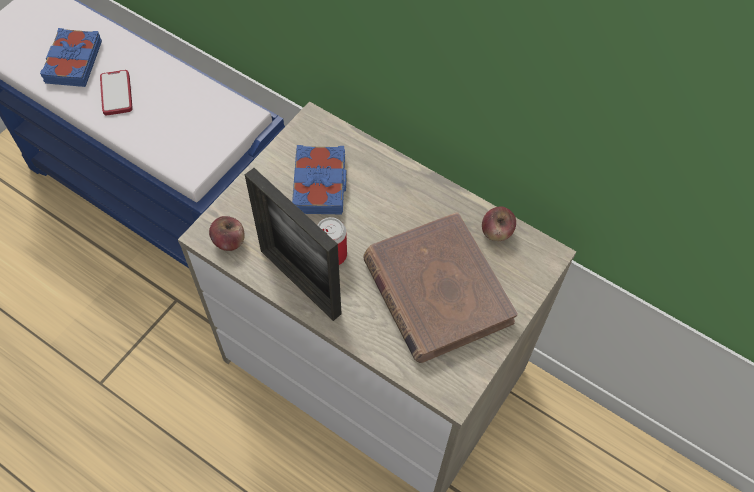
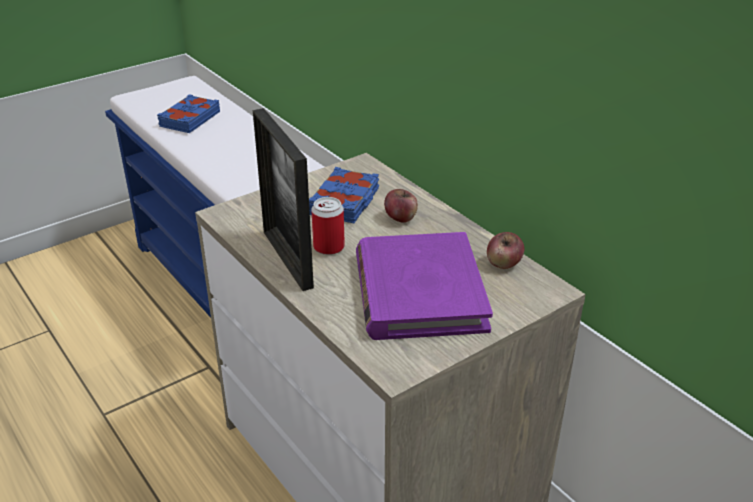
camera: 20 degrees right, 25 degrees down
(116, 94) = (211, 141): phone -> none
(229, 241) = (239, 221): apple -> apple (401, 218)
(436, 290) = (419, 291): brown book -> purple book

